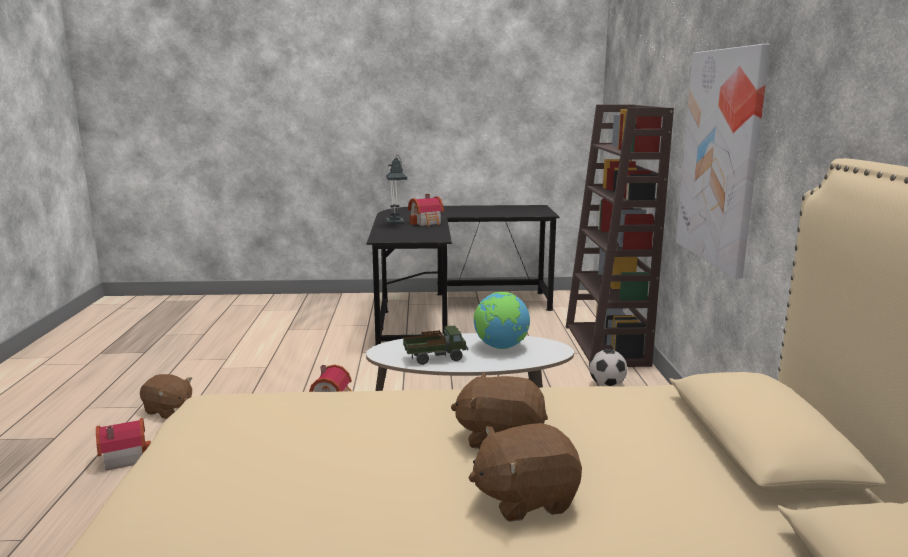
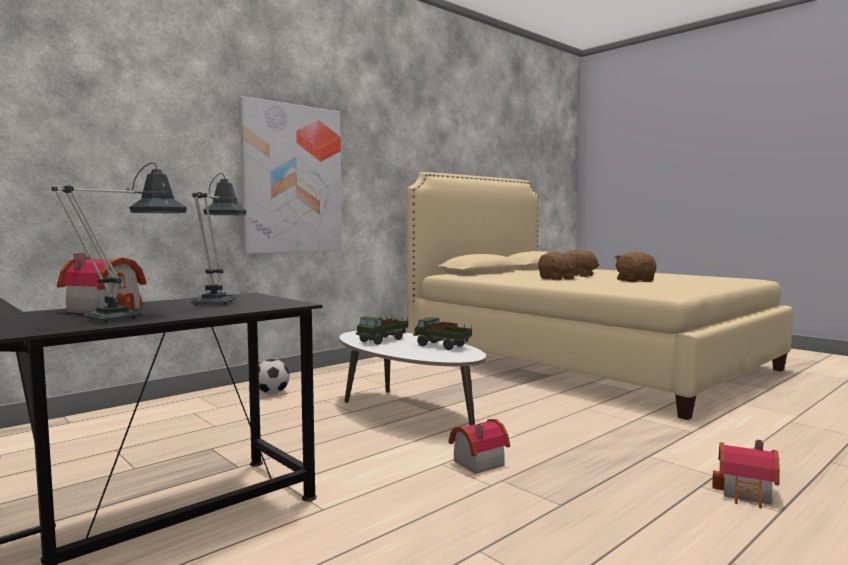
camera: 130 degrees left, 10 degrees down
(168, 410) = (683, 534): brown plush toy -> brown plush toy (635, 281)
(418, 233) = (218, 302): none -> table lamp
(500, 347) = (383, 340): globe -> toy truck
(607, 345) = (157, 408): brown bookcase -> none

